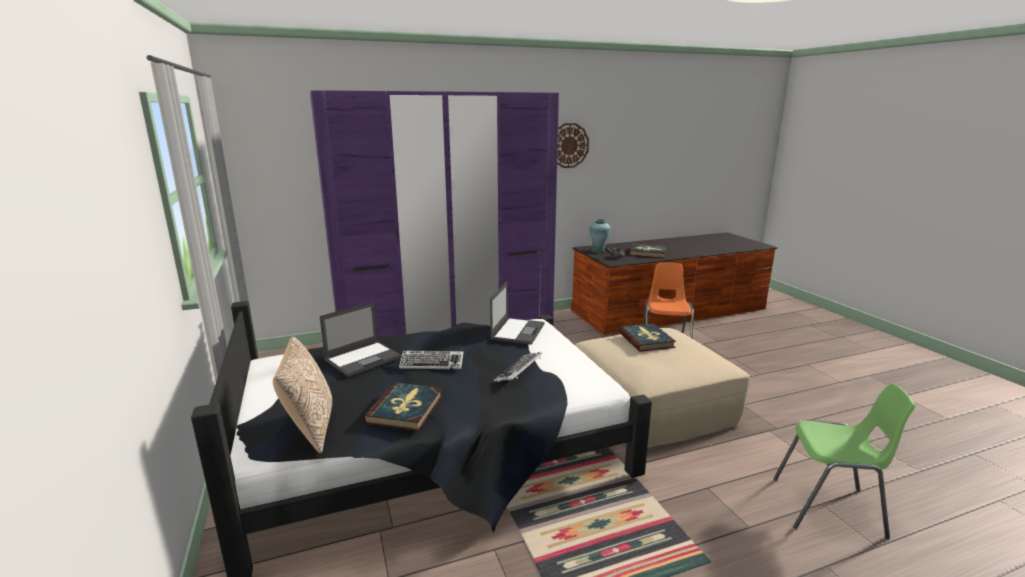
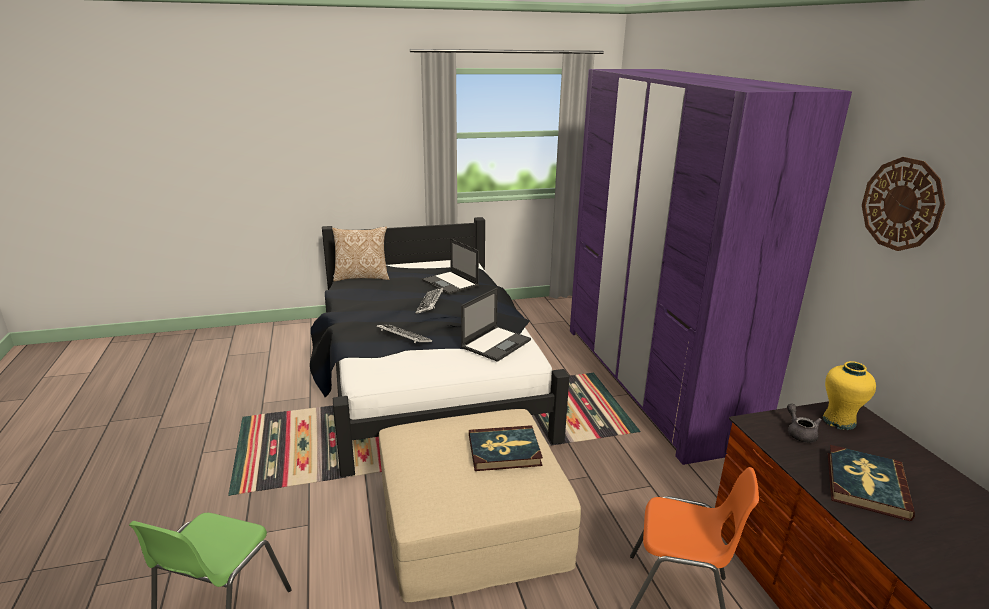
camera: 95 degrees right, 5 degrees up
(406, 409) = (365, 297): book -> none
(518, 331) = (496, 343): laptop -> laptop turned 75 degrees counterclockwise
(598, 251) = (839, 421): turquoise vase -> yellow vase

